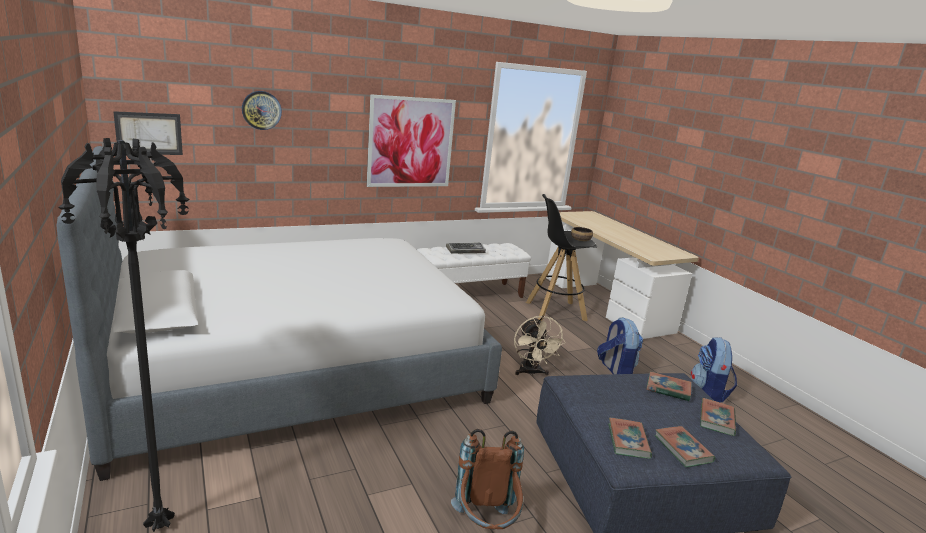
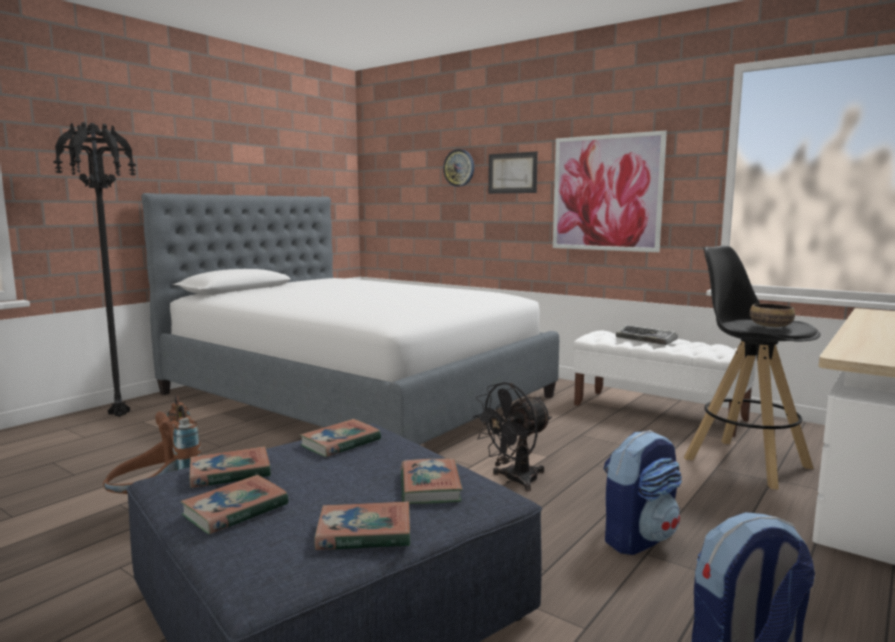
camera: 65 degrees right, 10 degrees down
(149, 133) = (387, 195): picture -> picture (512, 173)
(531, 373) = (514, 480): beige fan -> black fan
(590, 395) = (340, 443): none -> book

